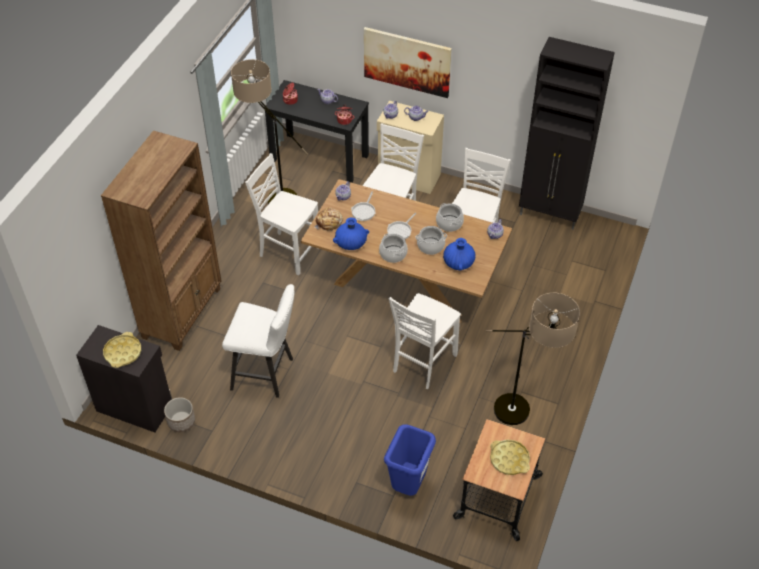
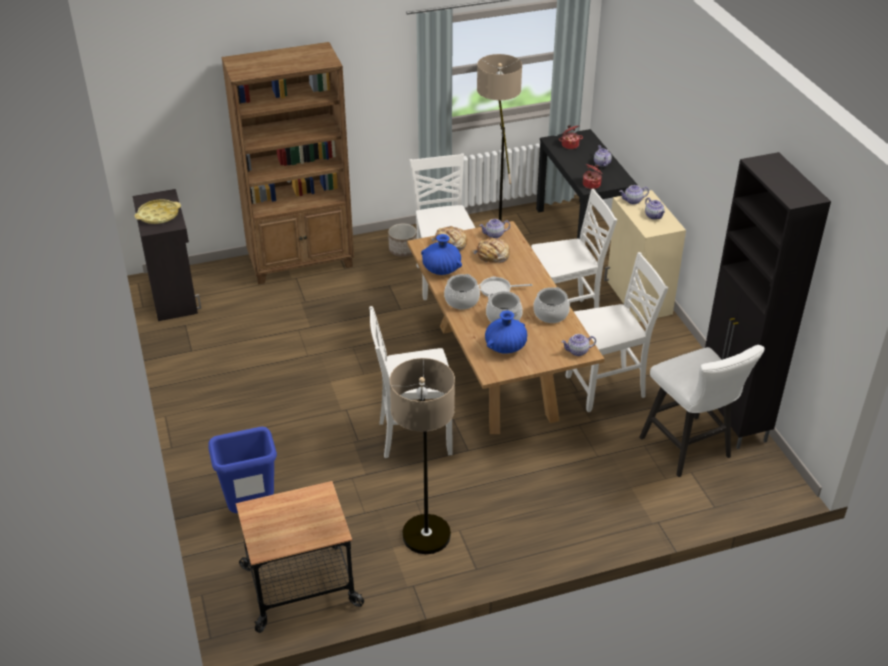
camera: 50 degrees right, 10 degrees down
(181, 421) = (184, 328): planter -> planter (403, 250)
(267, 374) = (287, 346): white stool -> white stool (689, 451)
(364, 211) = (492, 256): frying pan -> bread
(407, 61) = (673, 143): picture -> none
(509, 459) = (295, 525): yellow tray -> none

